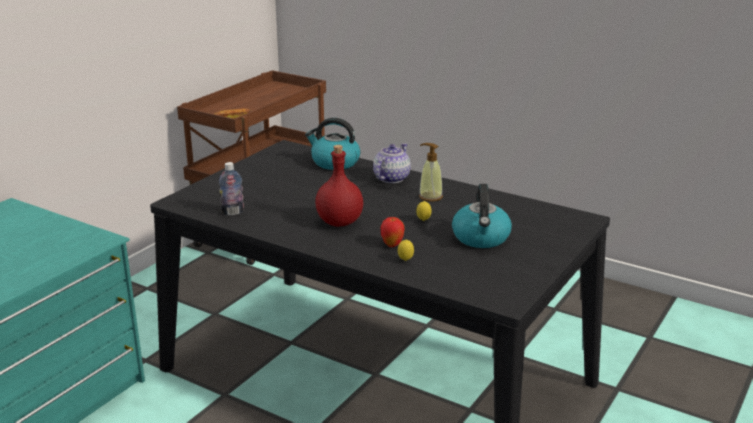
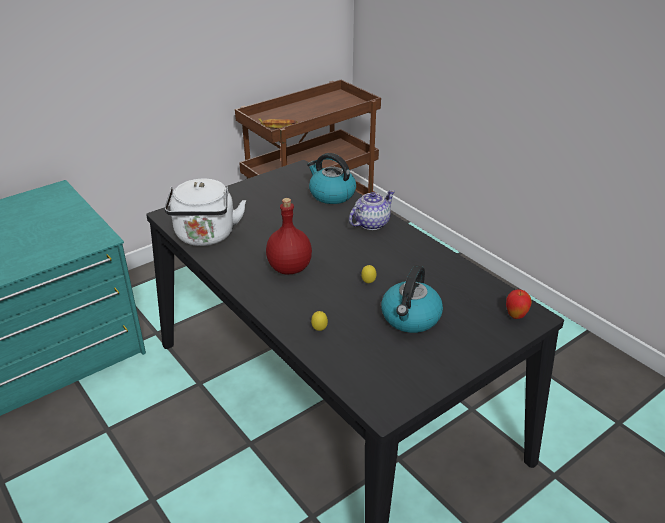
camera: 20 degrees right, 10 degrees up
(233, 212) = (205, 237): bottle -> white kettle
(392, 245) = (319, 307): apple -> apple (516, 316)
(430, 197) = (393, 254): soap dispenser -> none

